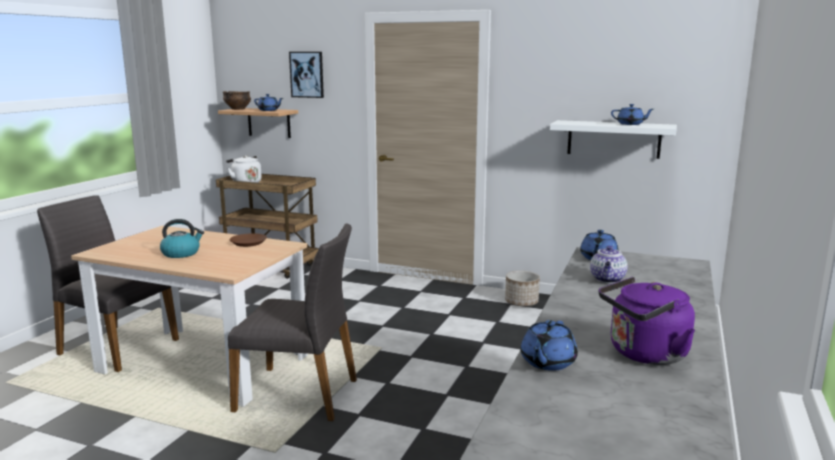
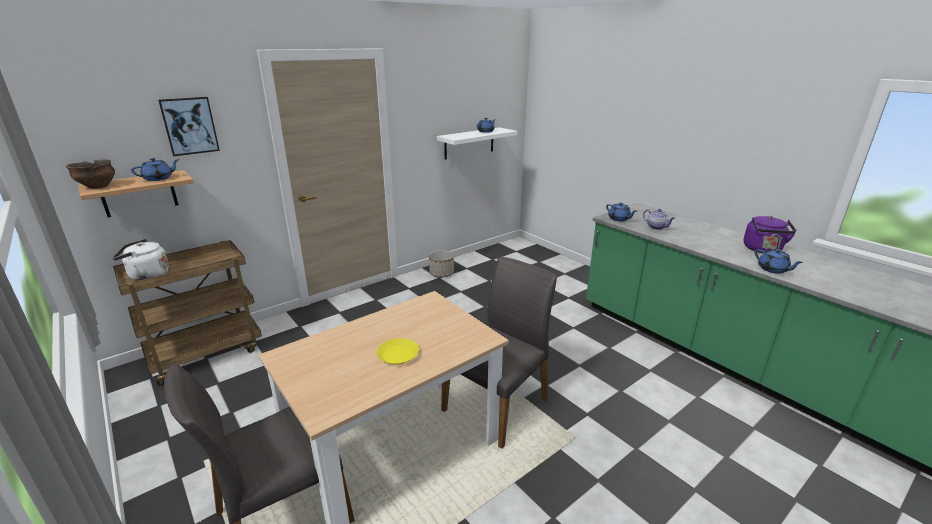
camera: 60 degrees left, 10 degrees up
(181, 253) = (397, 355): kettle -> yellow plate
(248, 243) = (403, 315): brown plate -> none

